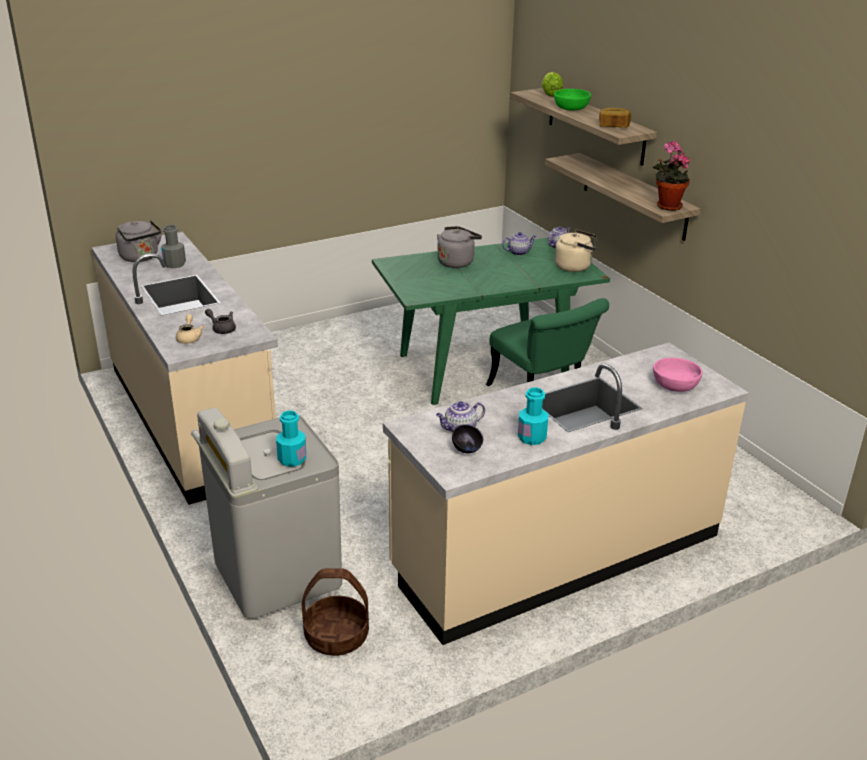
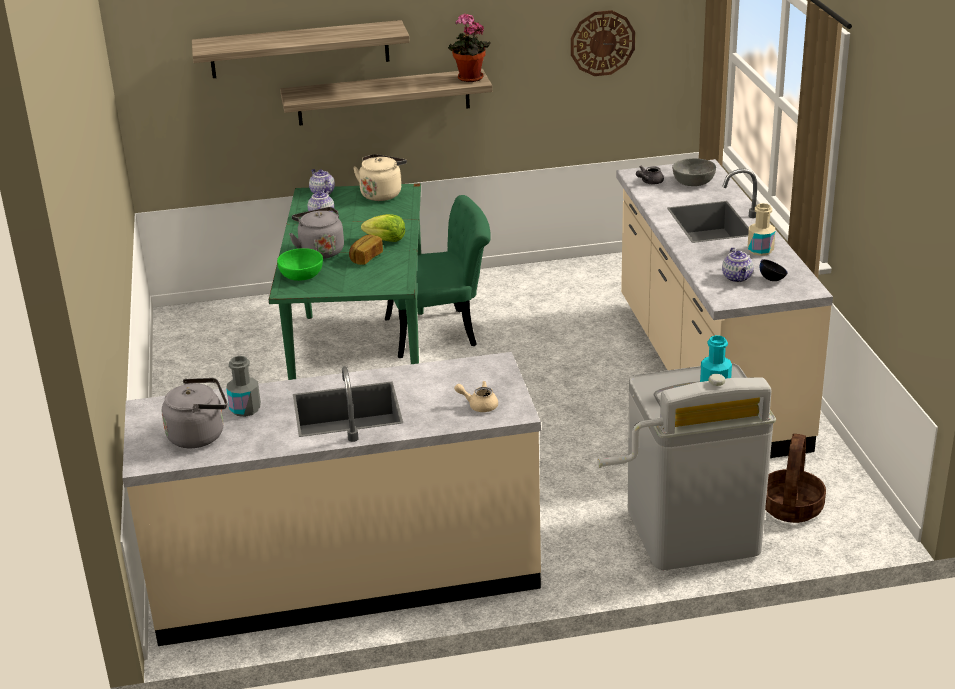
camera: 70 degrees left, 0 degrees up
(222, 329) = (467, 383): grey teapot -> grey teapot (649, 182)
(532, 438) = (760, 250): turquoise bottle -> beige bottle
(550, 94) = (225, 40): lettuce -> lettuce (386, 240)
(571, 108) = (288, 39): green bowl -> green bowl (301, 275)
(613, 126) = (369, 32): bread -> bread (365, 258)
(675, 385) = (693, 182): pink bowl -> grey bowl
(797, 237) = (602, 43): none -> wall clock

